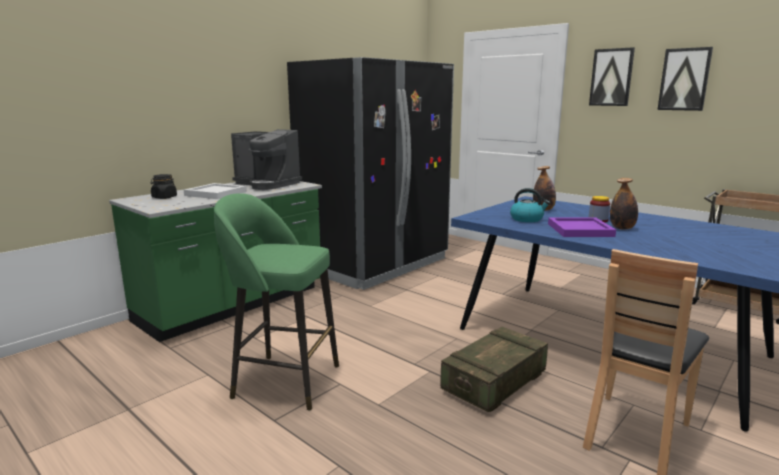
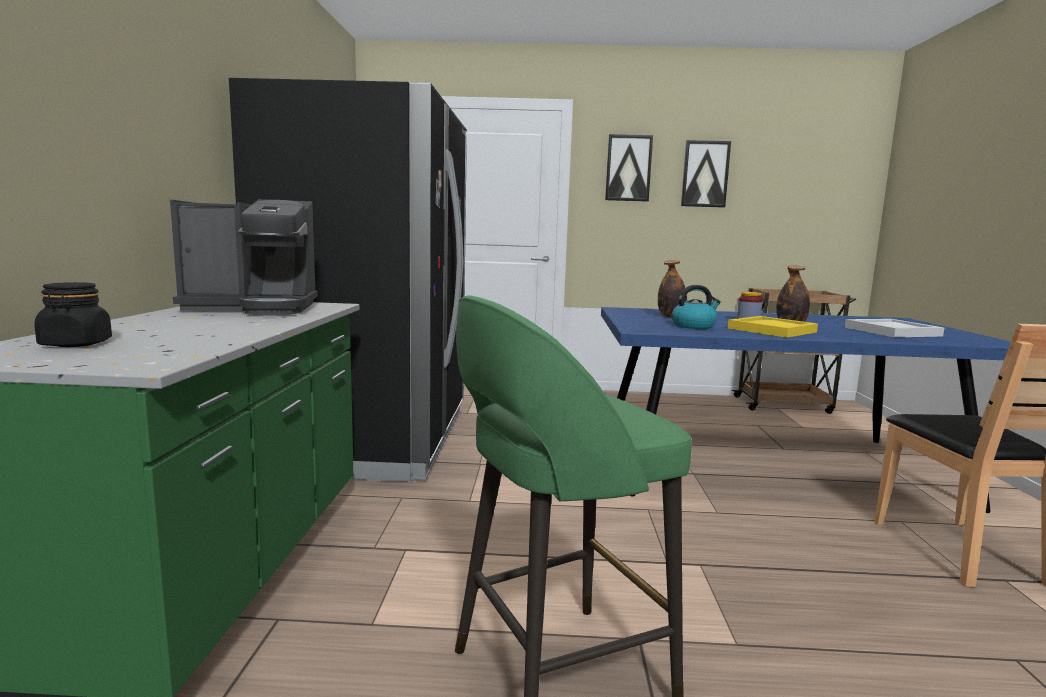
camera: 40 degrees left, 5 degrees down
(215, 193) = (194, 328): white tray -> white tray (892, 332)
(494, 383) = (779, 550): crate -> none
(580, 230) = (771, 330): purple tray -> yellow tray

